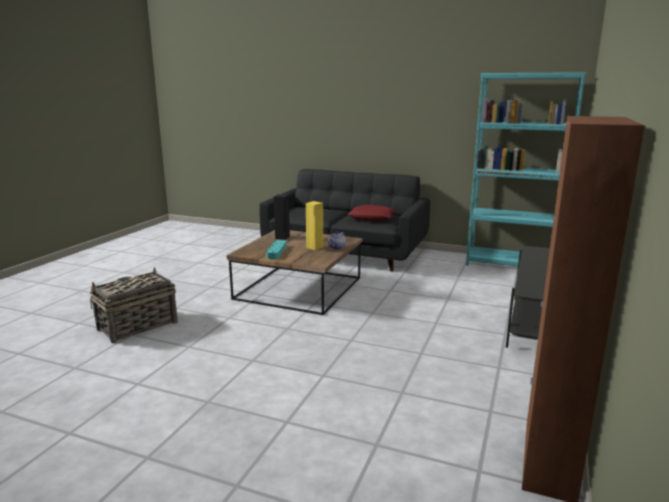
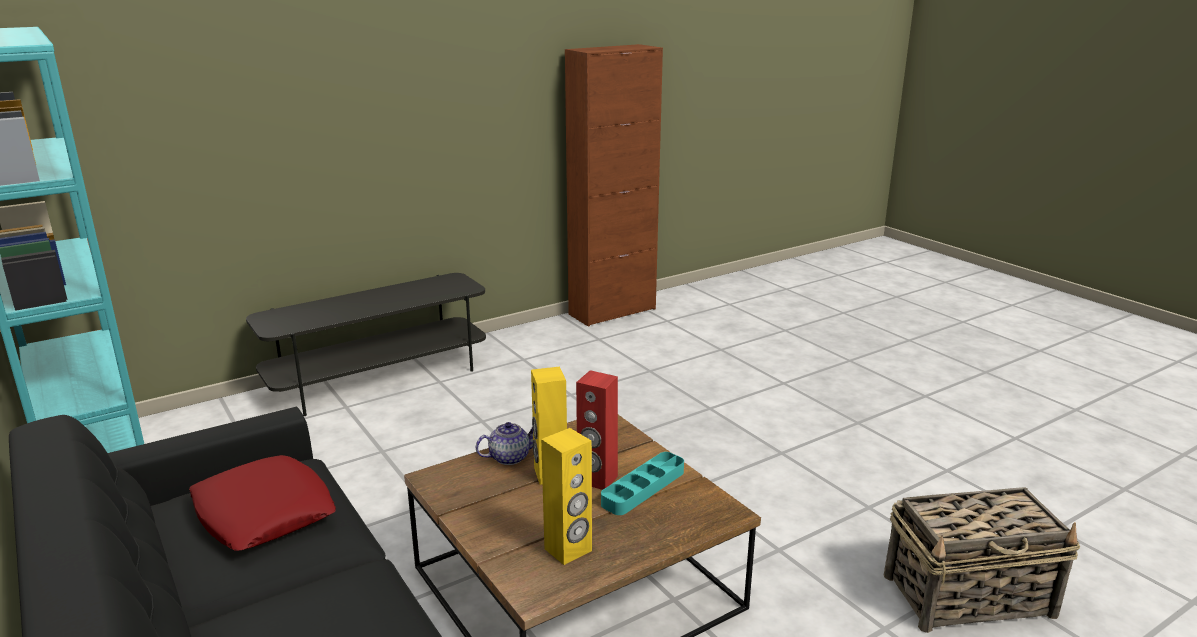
camera: 145 degrees left, 5 degrees up
(282, 237) = (568, 550): black speaker -> yellow speaker
(296, 250) = (597, 479): none -> red speaker

